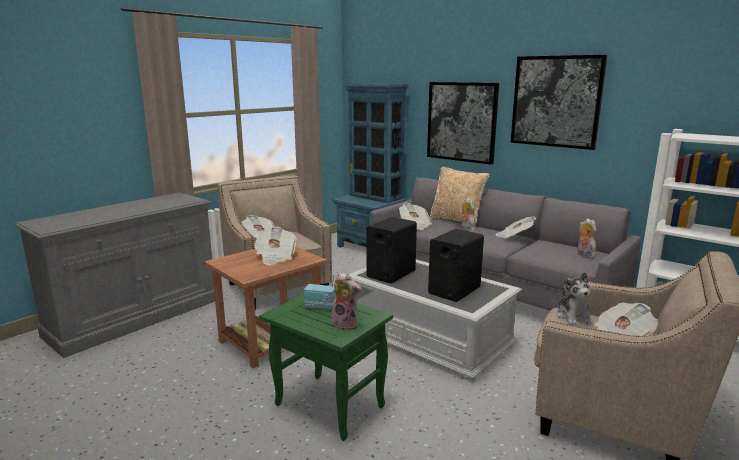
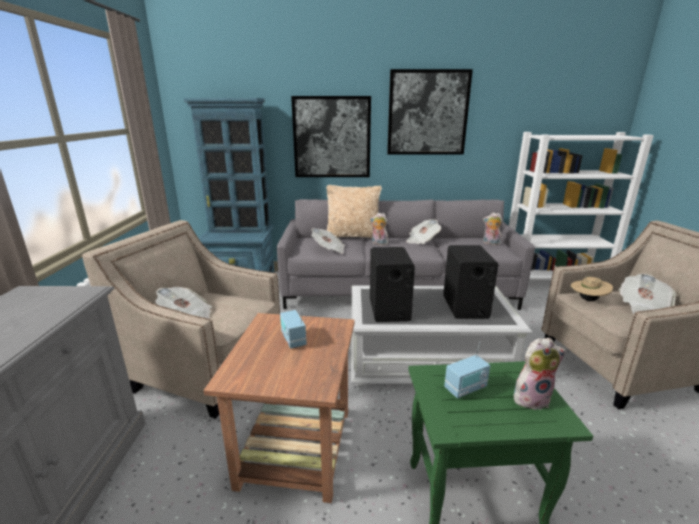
camera: 40 degrees left, 5 degrees up
(275, 257) = (293, 339): newspaper -> radio
(573, 317) = (587, 299): plush toy -> beige hat

